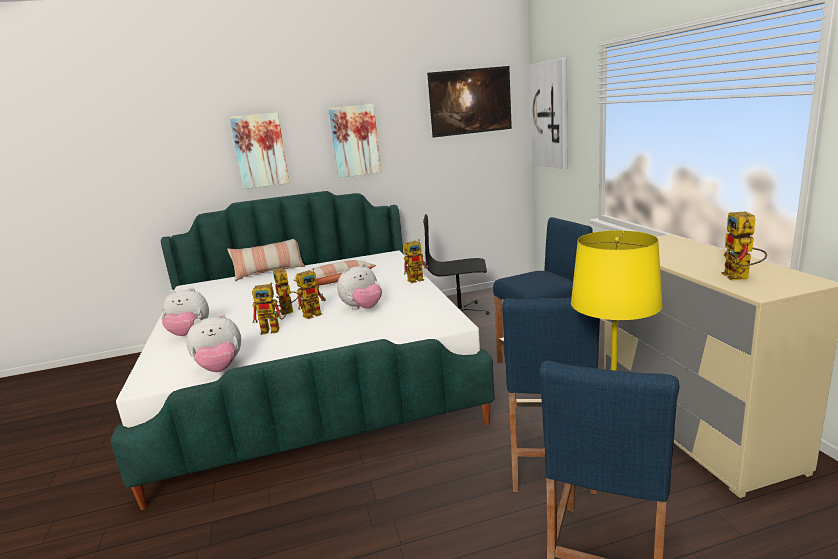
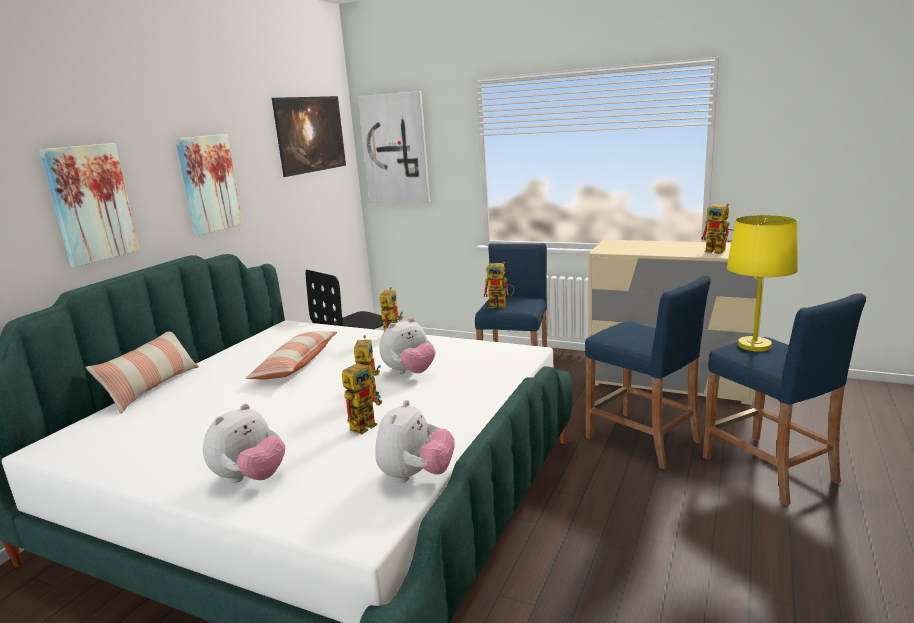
camera: 50 degrees left, 0 degrees up
(289, 312) = (329, 406): toy robot -> toy robot (501, 306)
(363, 308) = (410, 373): plush toy -> plush toy turned 45 degrees clockwise

